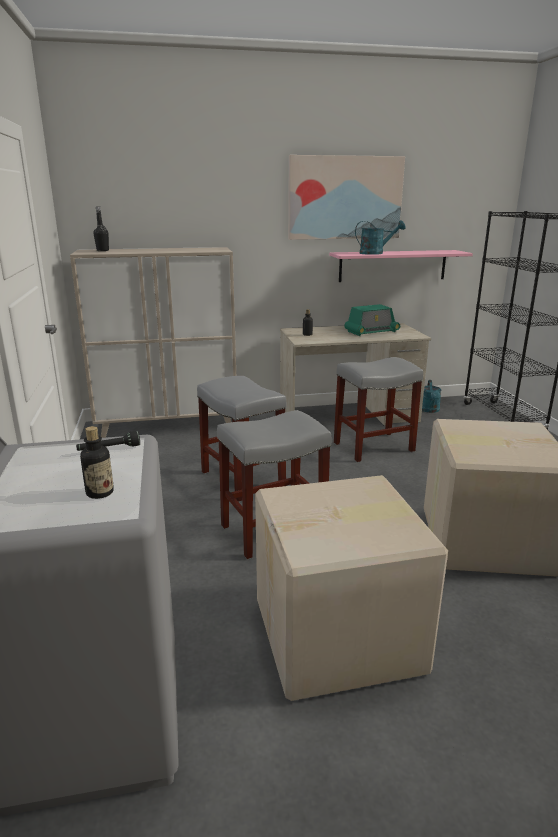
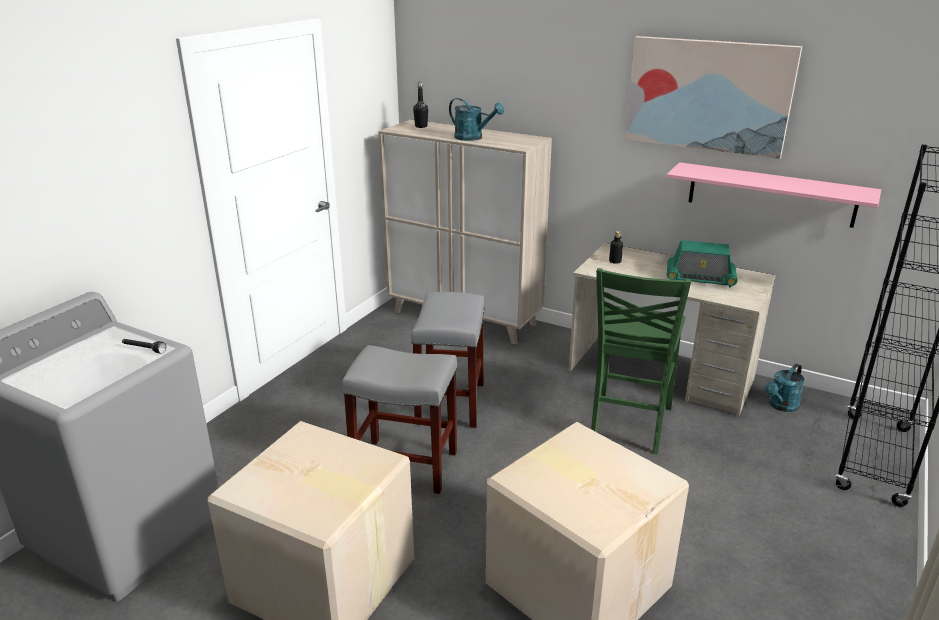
camera: 40 degrees right, 5 degrees up
(100, 493) = (83, 381): bottle -> none
(373, 447) = (628, 425): grey stool -> green chair
(376, 253) = (729, 176): turquoise watering can -> turquoise watering can (473, 138)

